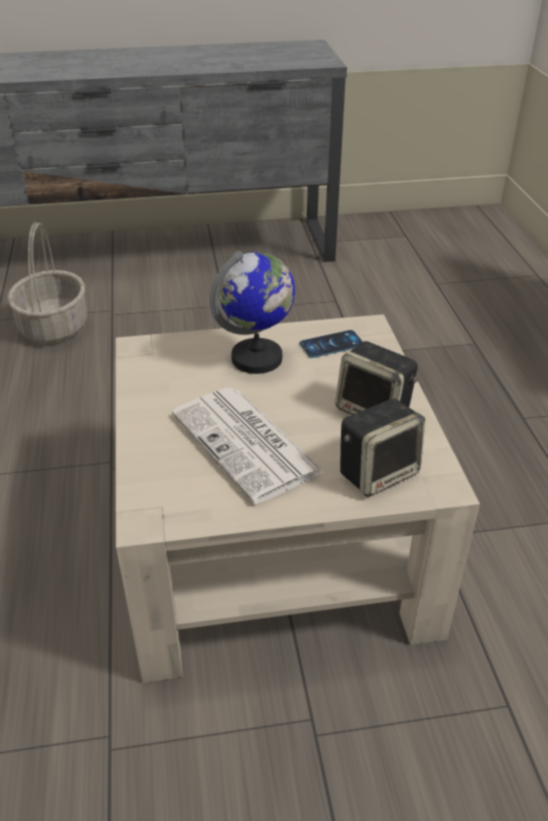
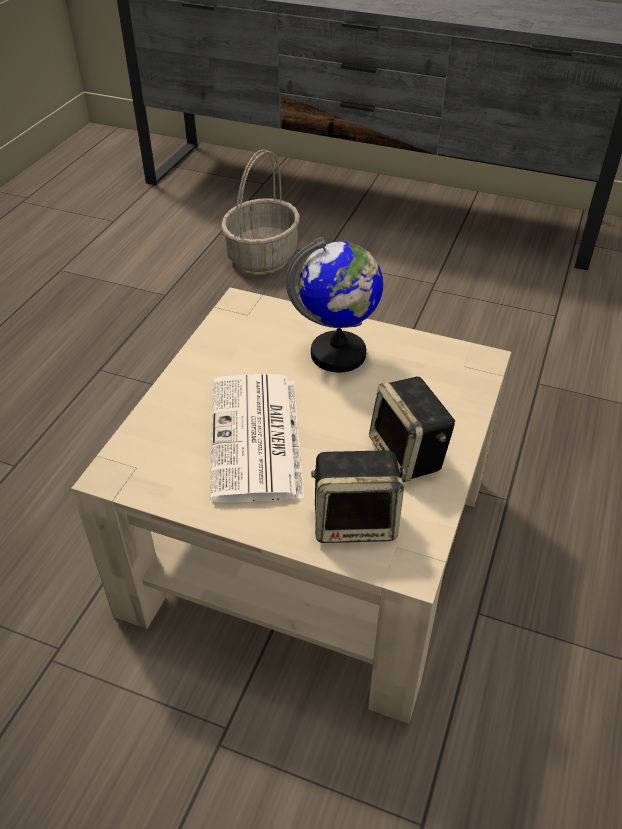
camera: 30 degrees right, 5 degrees up
(331, 344) = (425, 366): phone -> none

